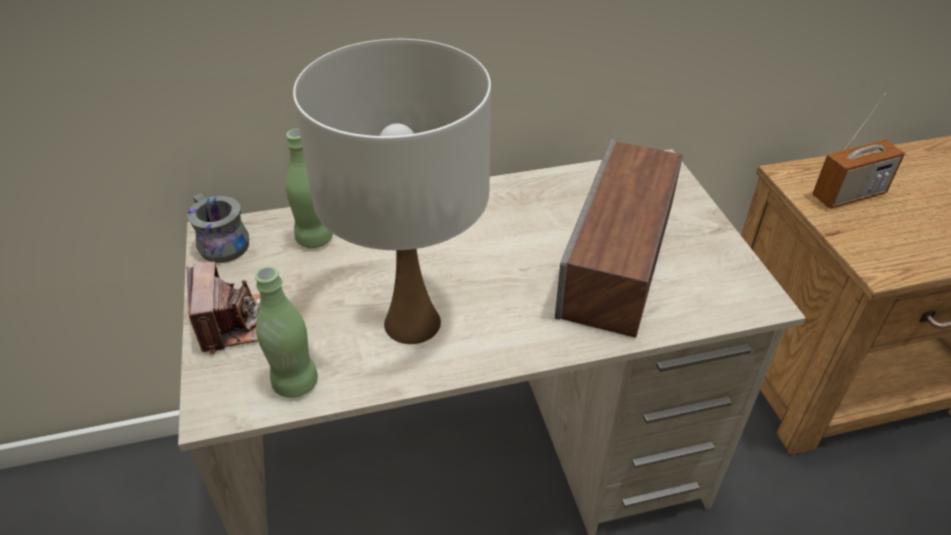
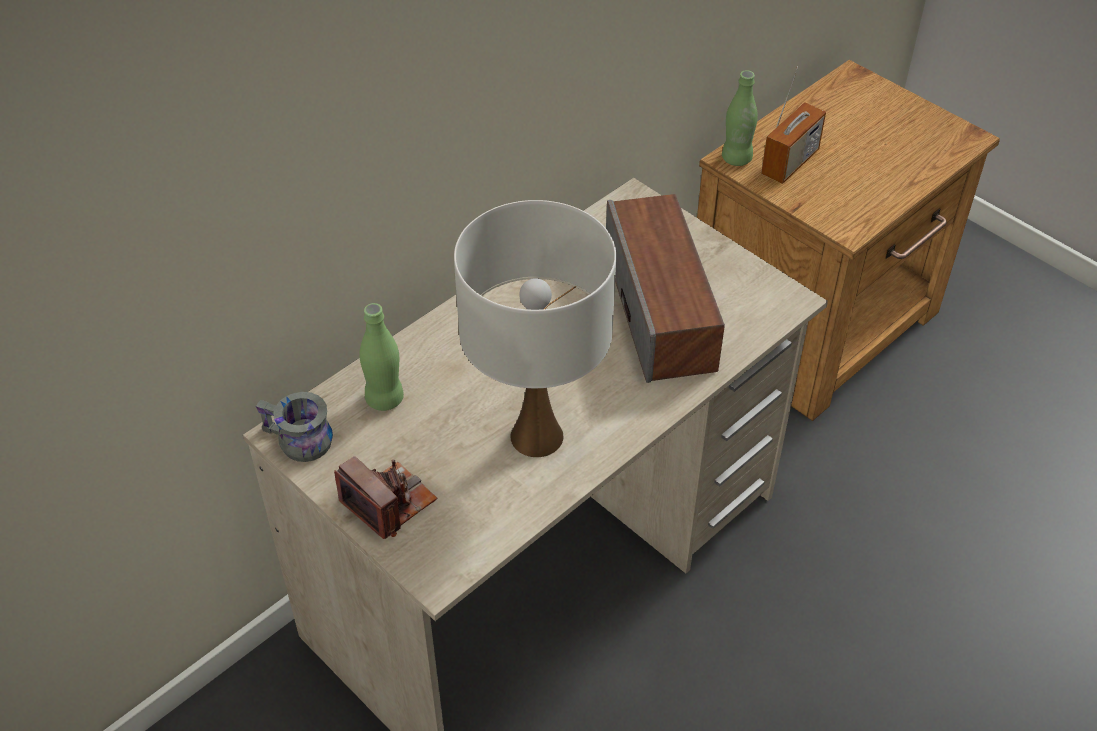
camera: 30 degrees left, 5 degrees up
(295, 383) = (484, 527): green bottle -> green bottle (736, 158)

